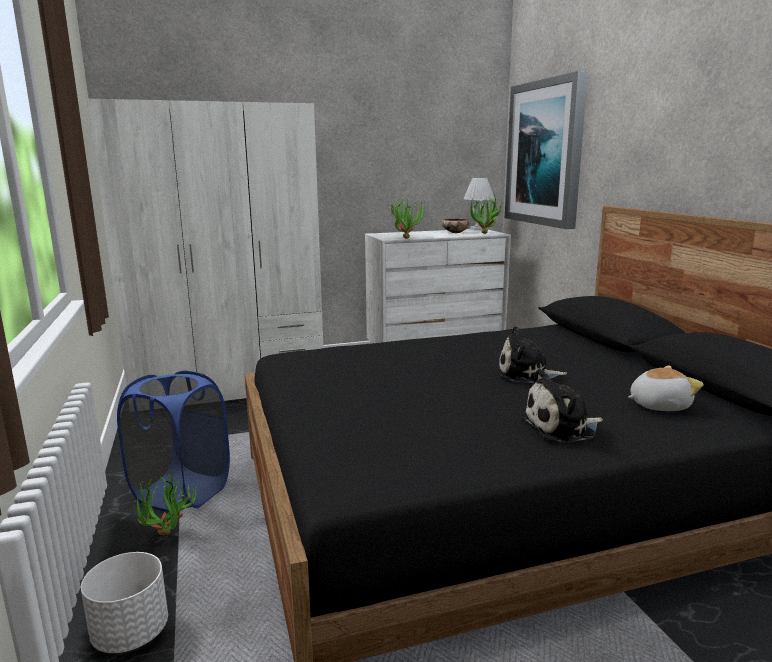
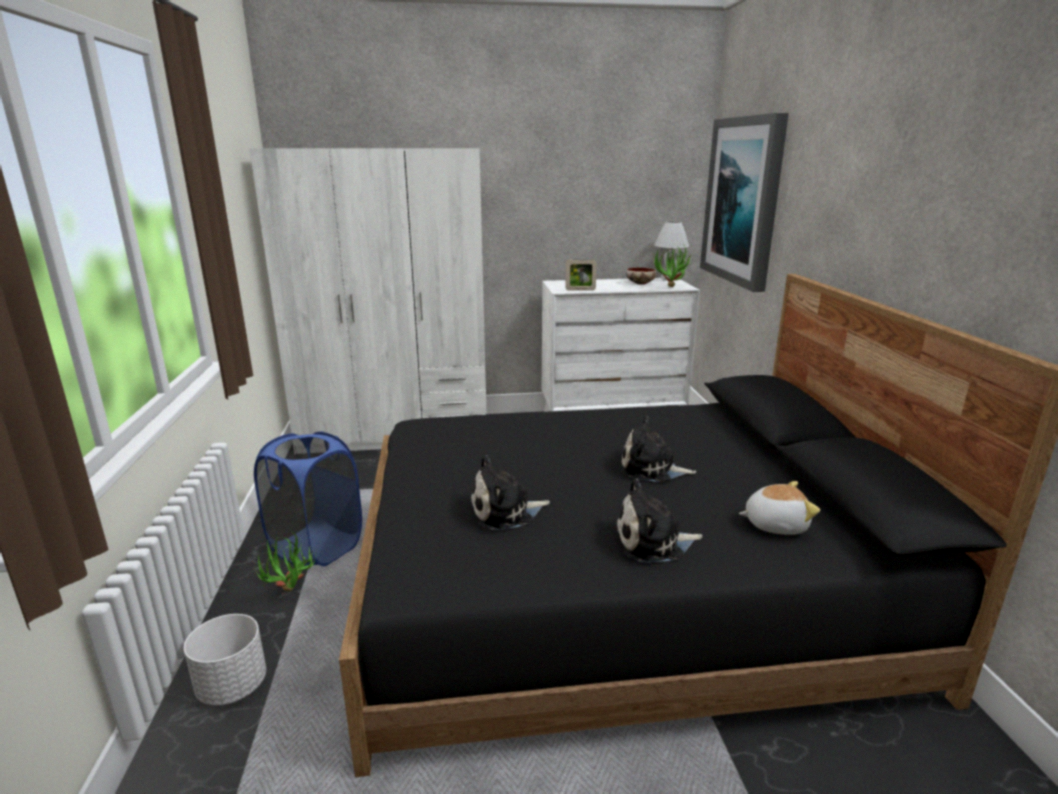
camera: 10 degrees right, 5 degrees up
(405, 237) = (580, 290): potted plant -> picture frame
(411, 416) = (505, 512): none -> plush toy

